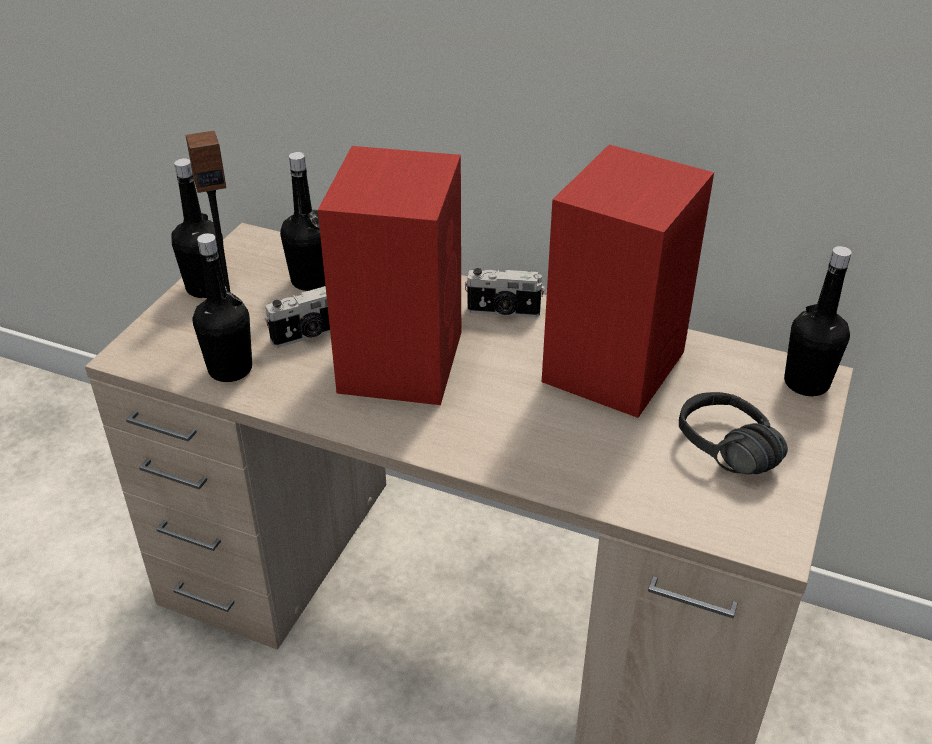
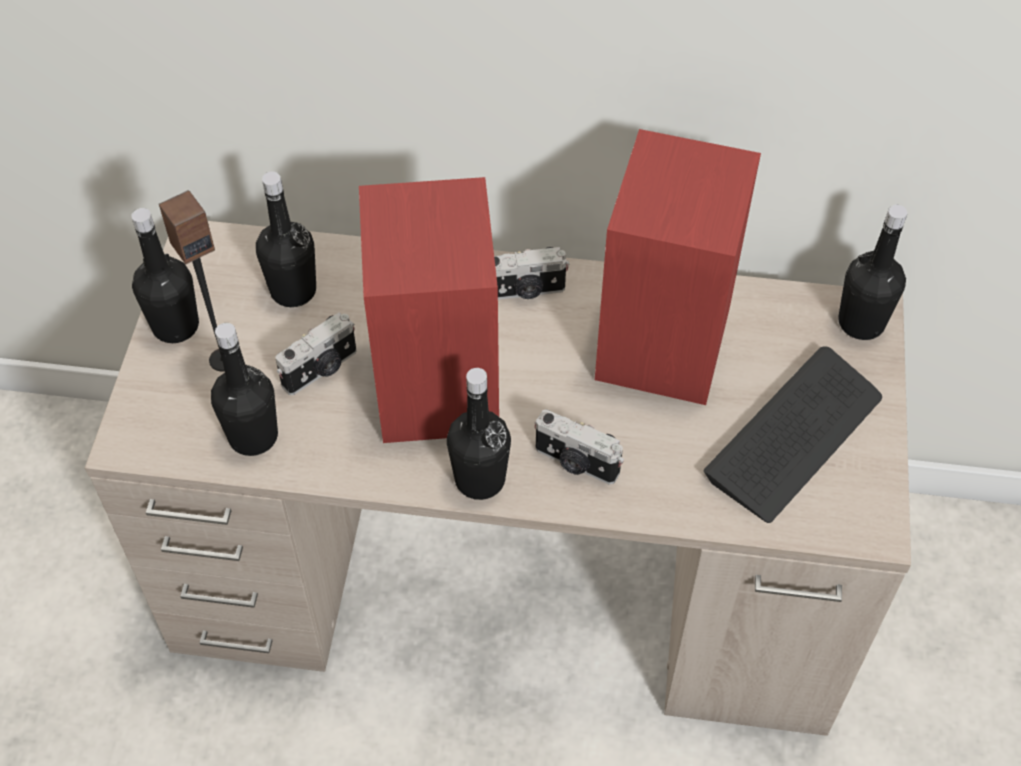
camera: 15 degrees left, 15 degrees up
(409, 434) = (480, 479): none -> black bottle
(501, 438) = (575, 463): none -> camera
(716, 456) = (794, 436): black headphones -> keyboard

